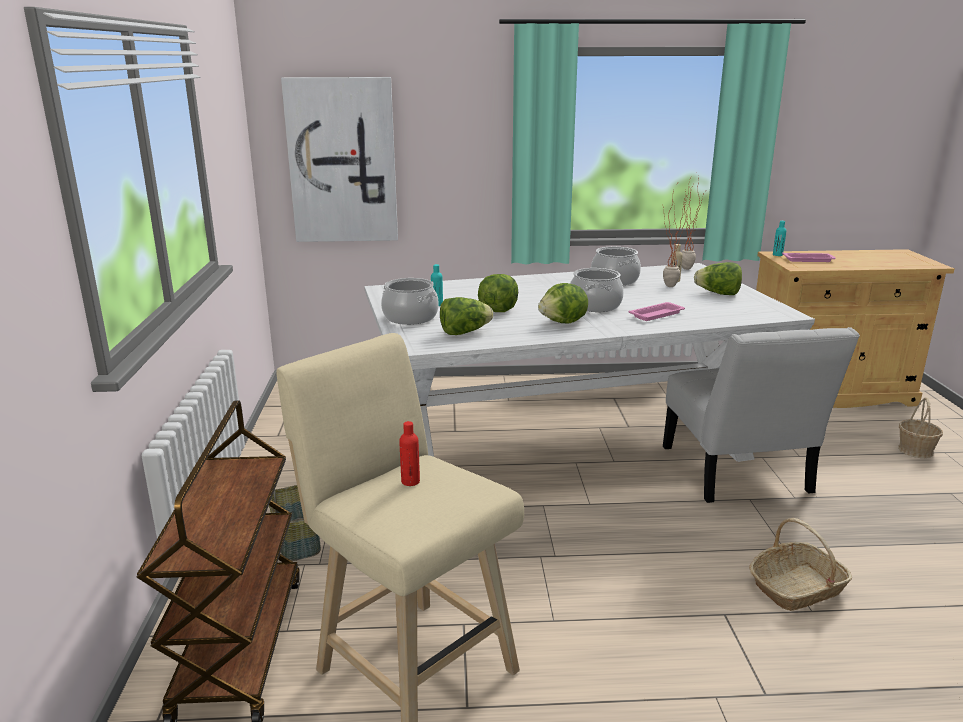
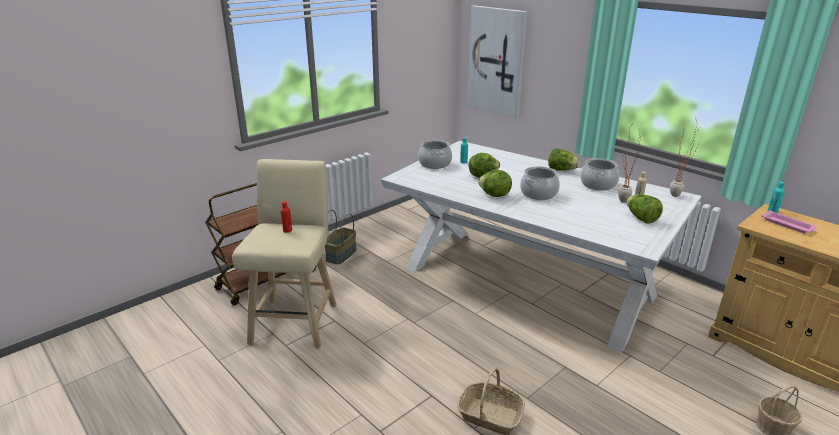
camera: 50 degrees right, 5 degrees up
(464, 332) = (436, 180): lettuce -> lettuce (561, 170)
(657, 314) = (558, 213): pink tray -> none
(738, 474) = (589, 352): white chair -> none

